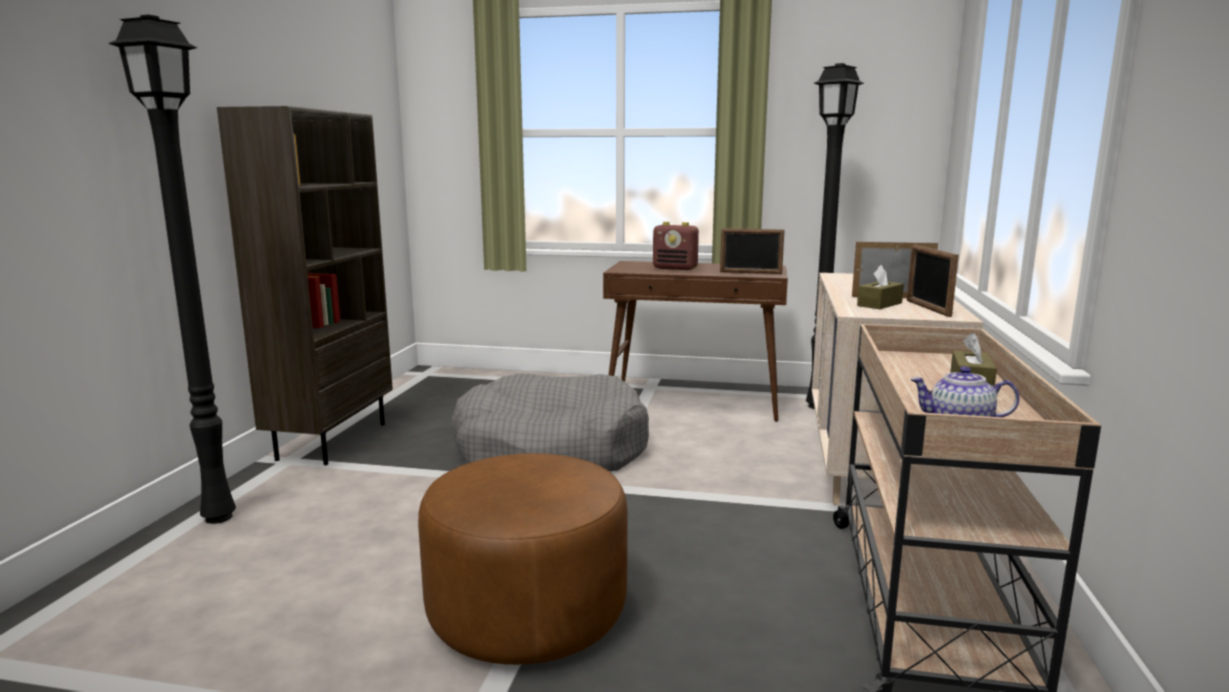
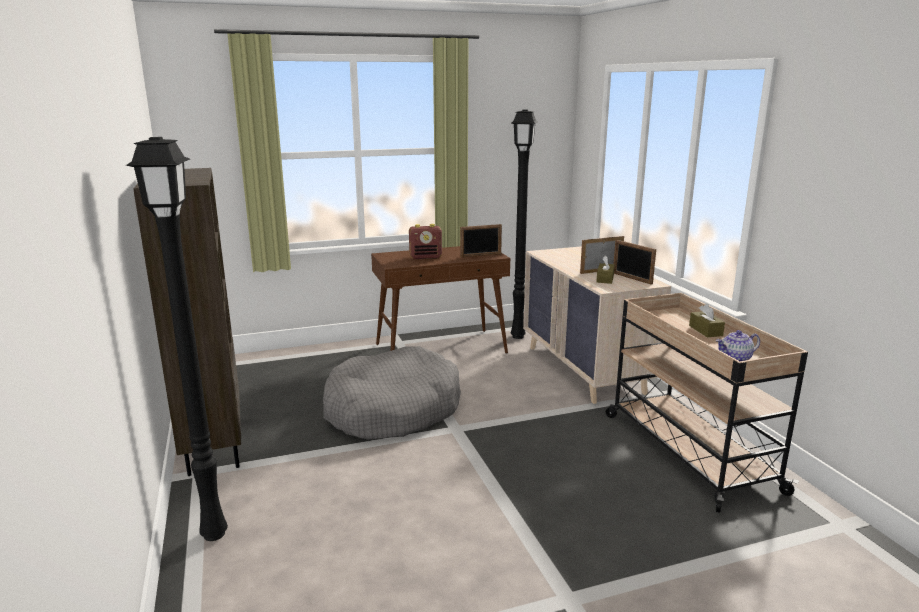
camera: 30 degrees left, 5 degrees up
(527, 612) = (513, 522): brown ottoman -> none

